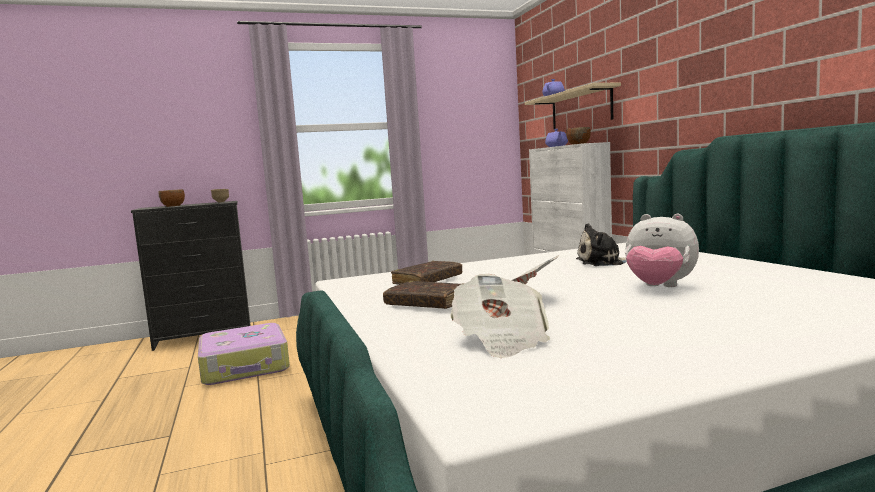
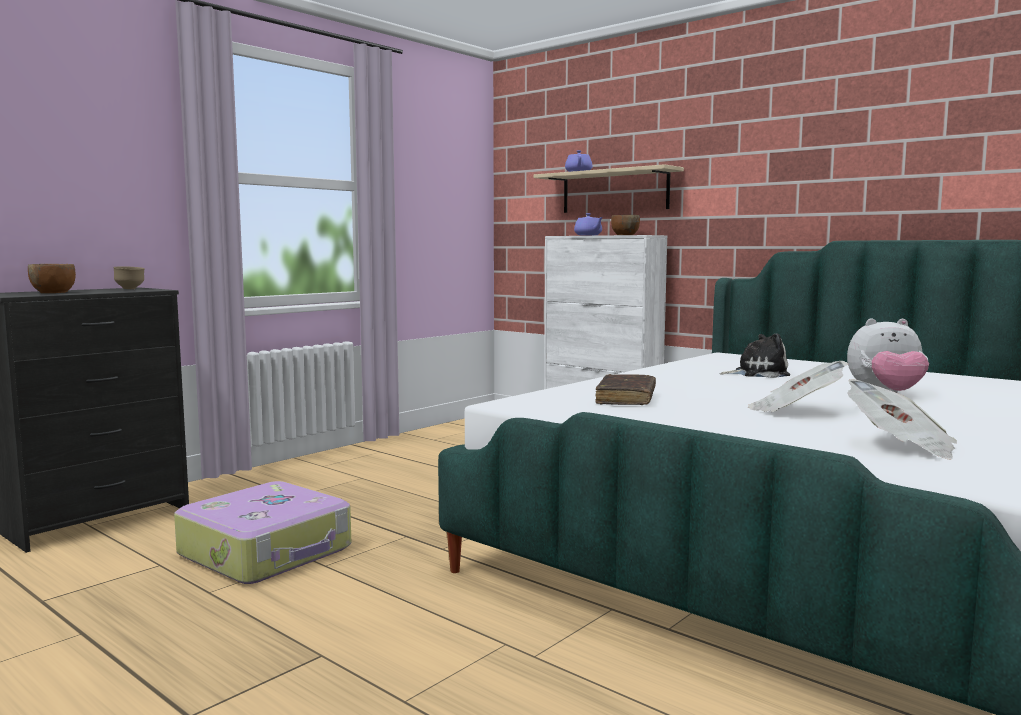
camera: 30 degrees left, 0 degrees up
(427, 304) = (713, 421): brown book -> none
(603, 262) = (757, 373): plush toy -> plush toy turned 150 degrees counterclockwise

